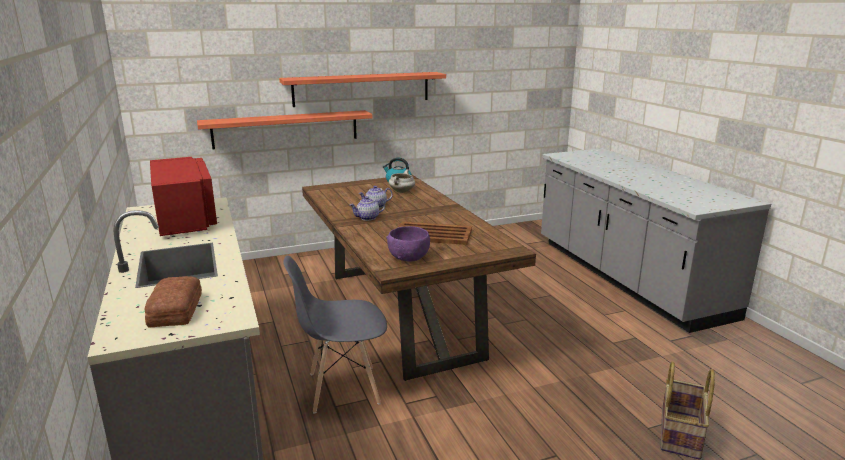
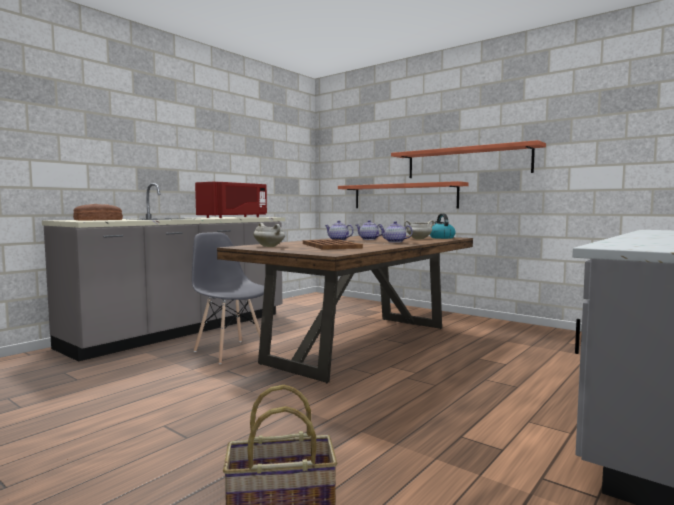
camera: 60 degrees right, 15 degrees down
(408, 257) = (270, 246): purple bowl -> white cooking pot
(421, 206) = (394, 242): none -> teapot

